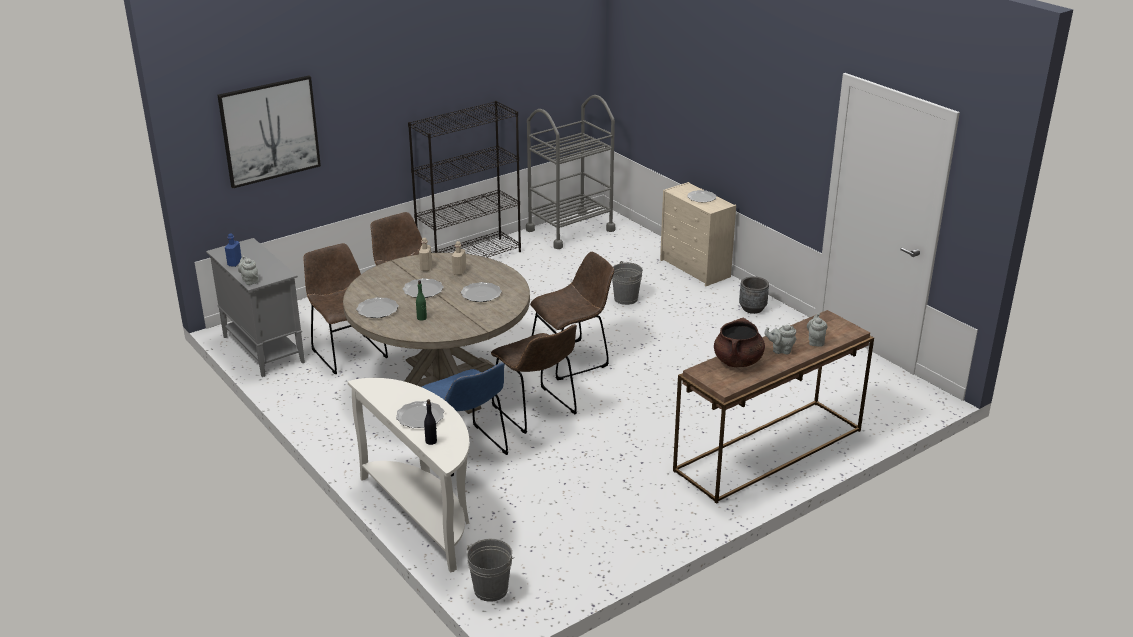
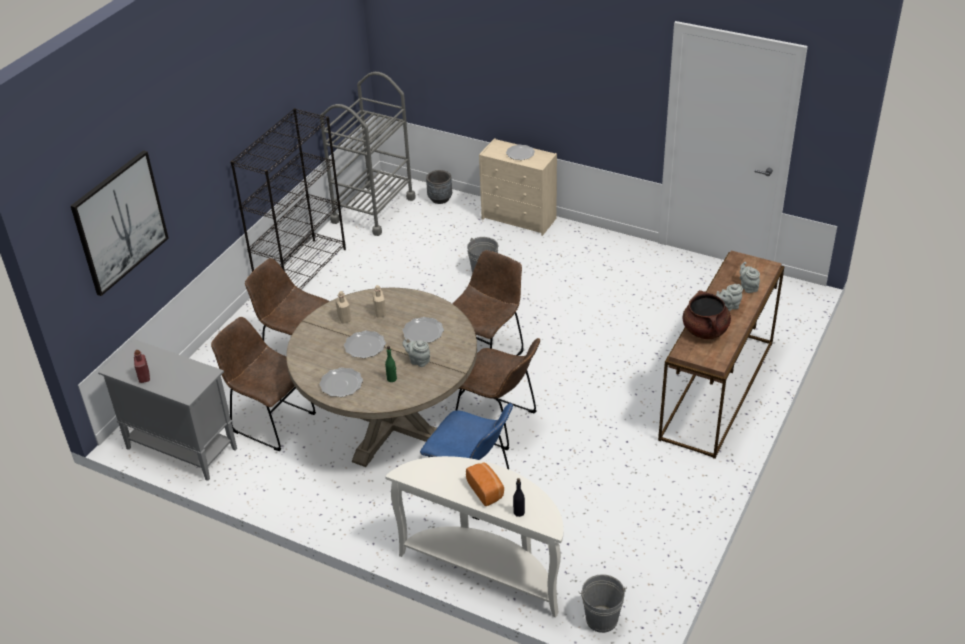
camera: 25 degrees left, 10 degrees up
(234, 263) = (144, 377): blue bottle -> red bottle
(250, 280) = (180, 393): grey teapot -> grey teapot (418, 361)
(420, 417) = (486, 490): plate -> bread
(752, 308) = (599, 247): grey planter -> grey planter (440, 199)

